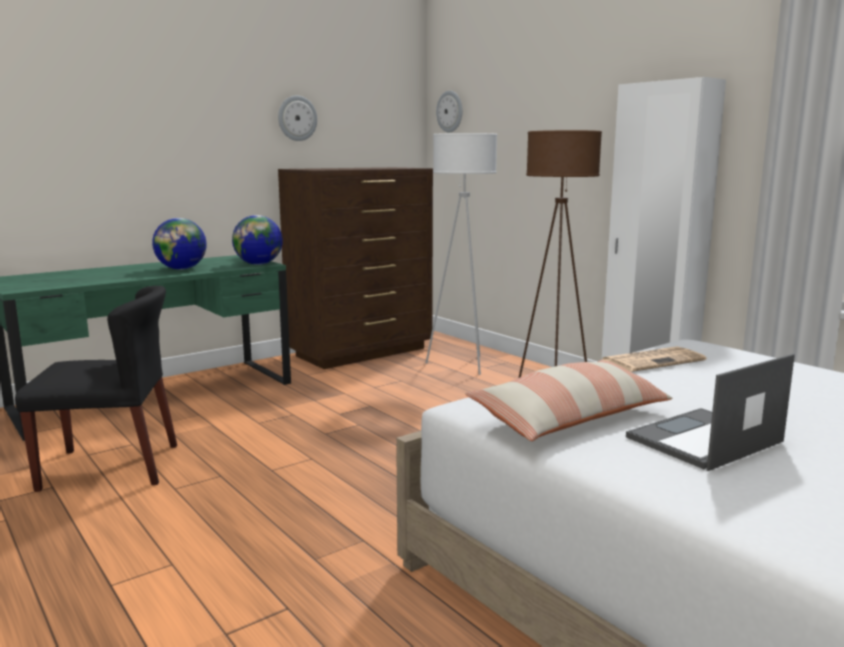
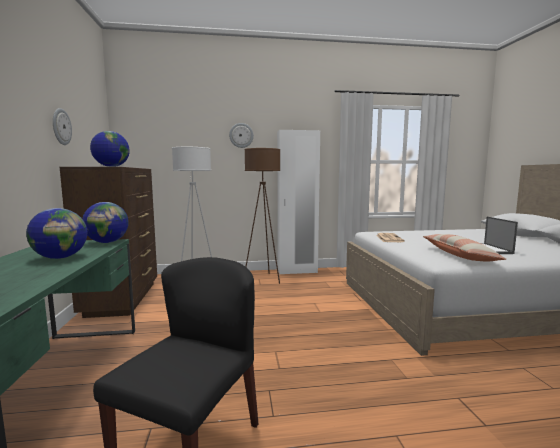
camera: 60 degrees left, 5 degrees down
(321, 169) = (111, 166): none -> globe
(450, 111) = (136, 135): wall clock -> wall clock (241, 135)

